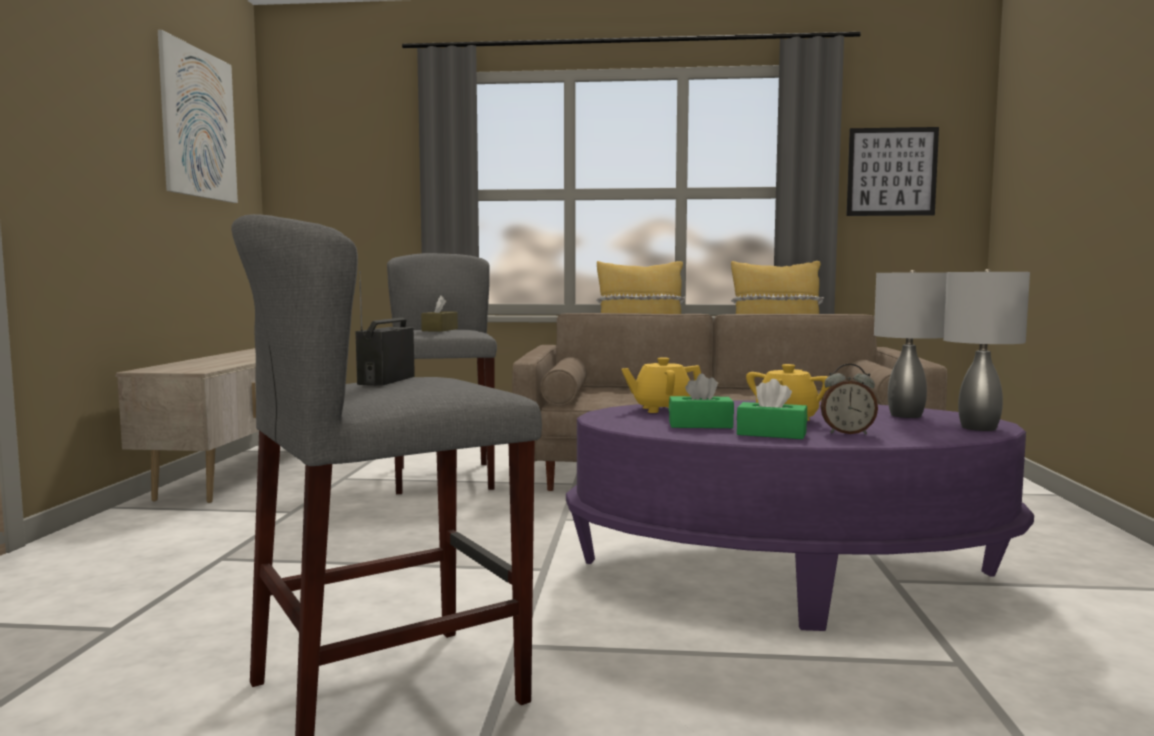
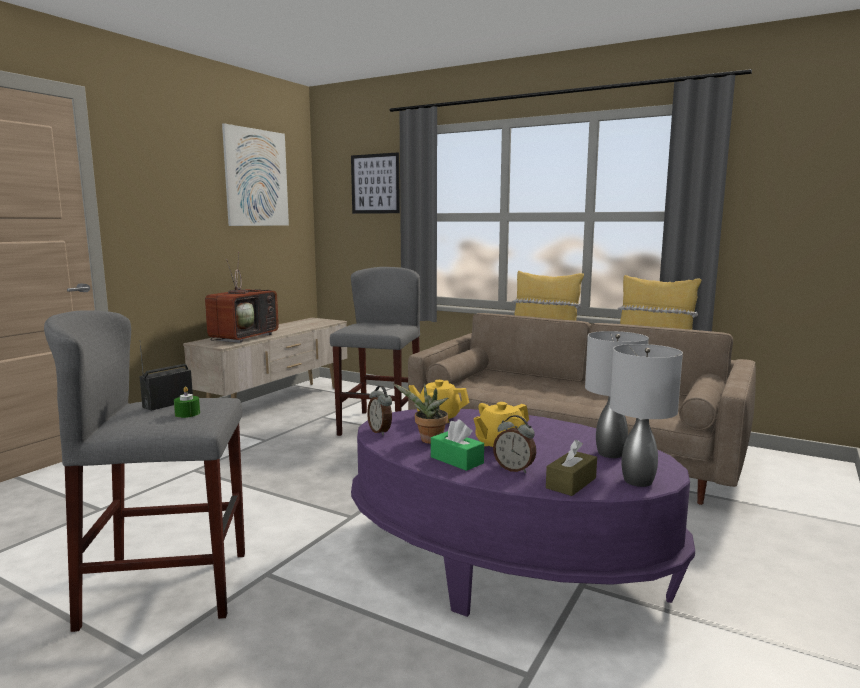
camera: 25 degrees right, 5 degrees up
(210, 363) = (244, 337): none -> television
(440, 330) = (372, 326): brown tissue box -> brown tissue box (571, 483)
(452, 384) = (187, 414): none -> green candle
(623, 424) = (380, 431): none -> alarm clock
(700, 425) = (428, 441): green tissue box -> potted plant
(891, 172) = (783, 198): picture -> picture (375, 184)

